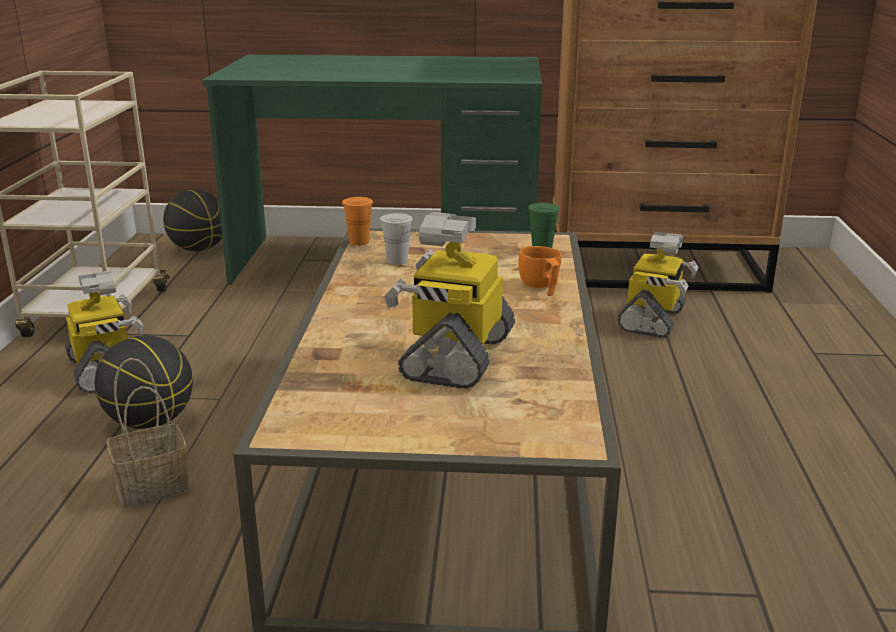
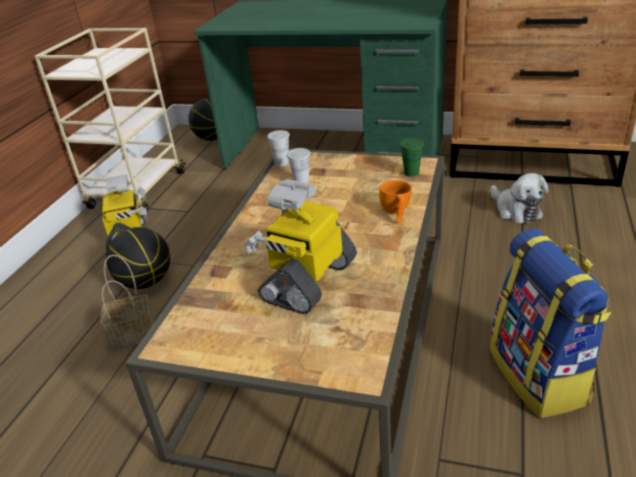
camera: 15 degrees right, 10 degrees up
(359, 242) = (281, 163): orange cup -> white cup
(653, 320) = (516, 210): toy robot -> plush toy
(744, 490) = (540, 375): none -> backpack

